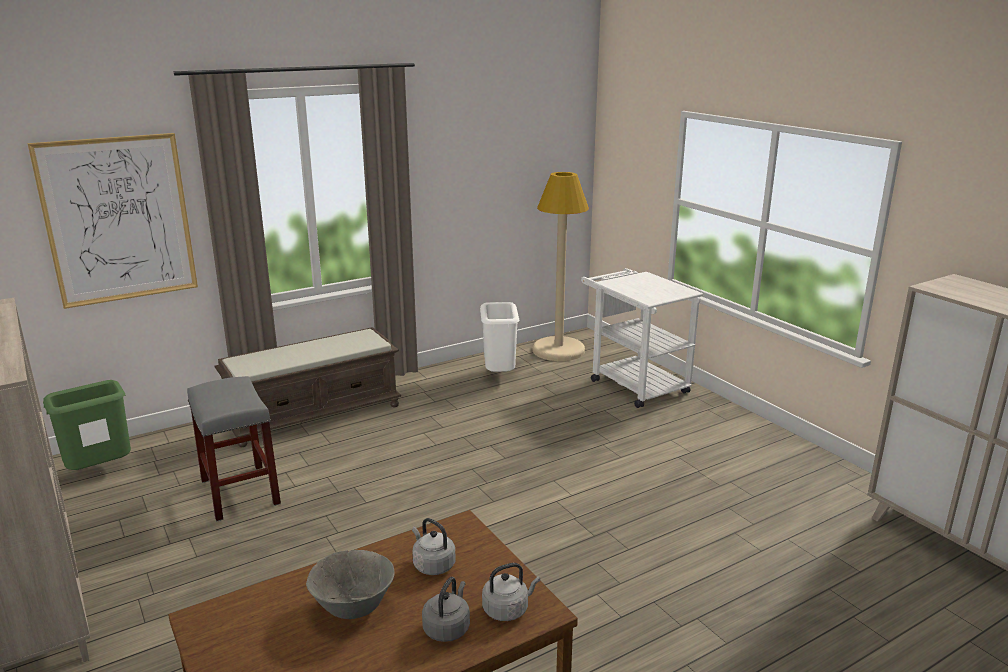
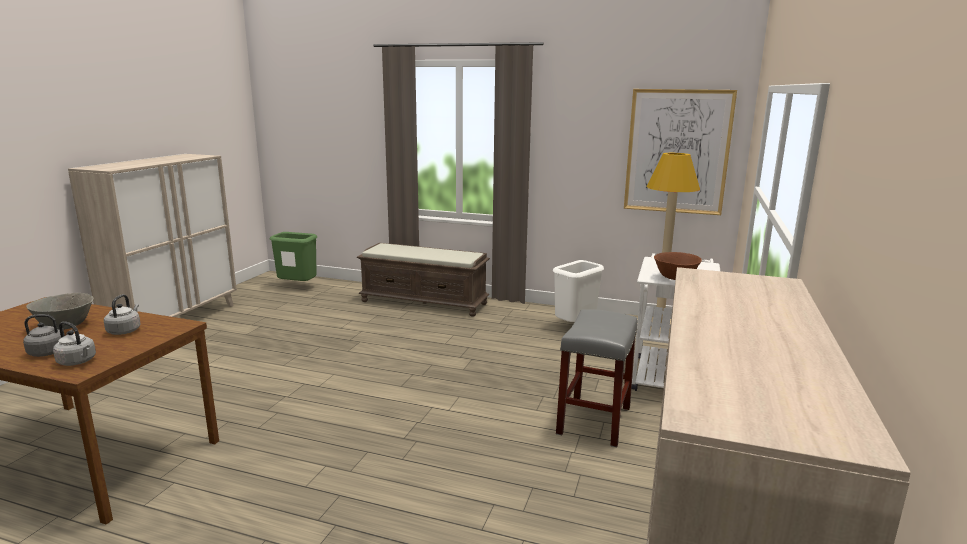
camera: 50 degrees right, 5 degrees down
(118, 220) = (343, 138): picture -> picture (677, 152)
(241, 492) = (317, 319): grey stool -> grey stool (594, 421)
(663, 295) = (675, 278): none -> brown bowl

